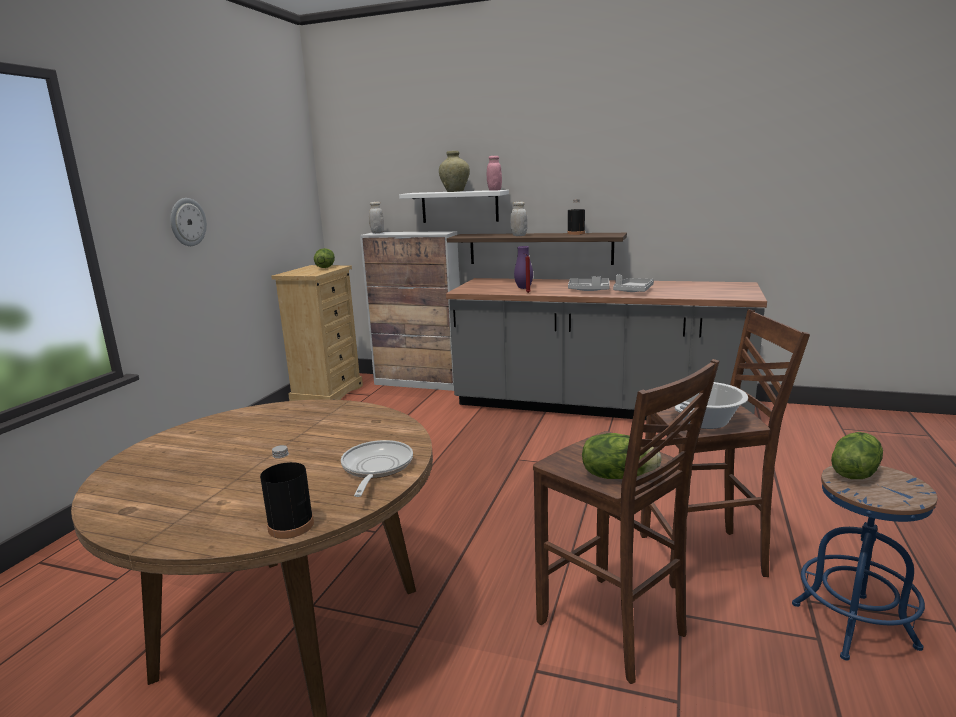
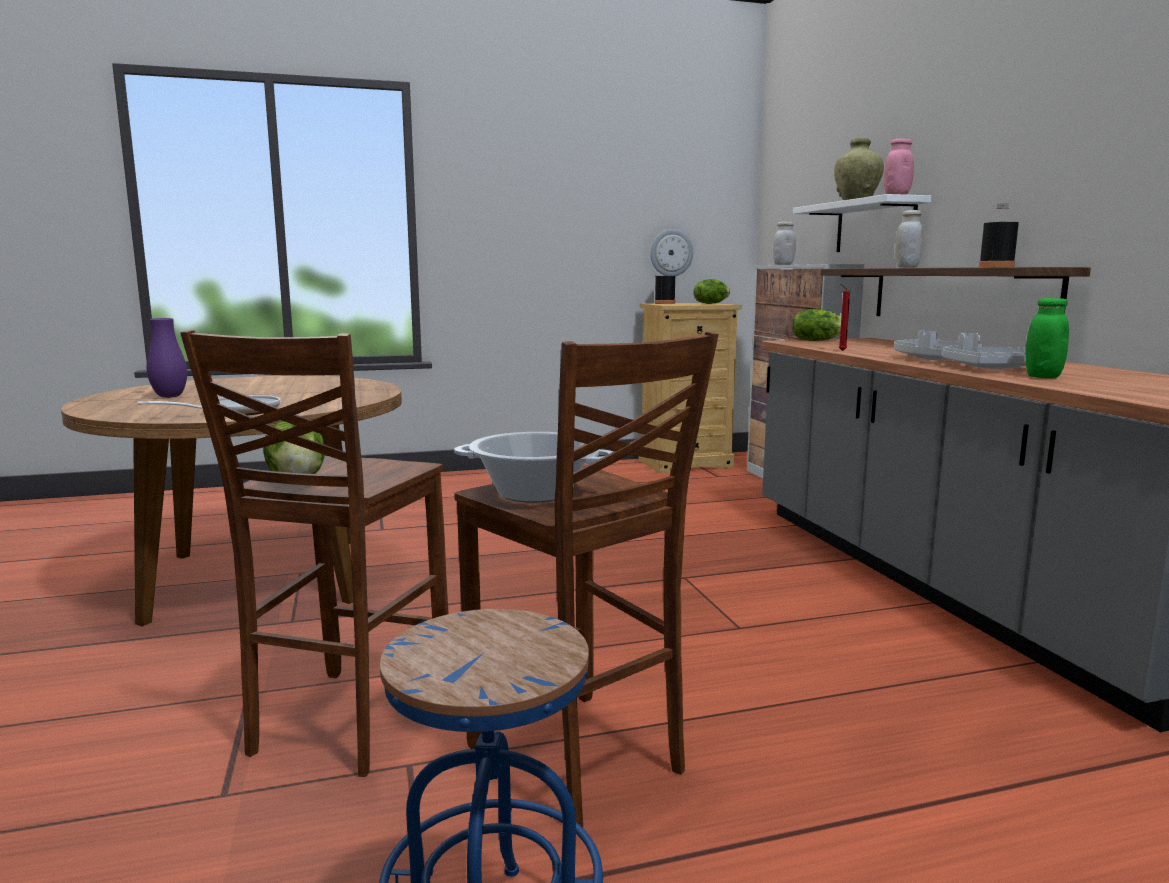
camera: 55 degrees right, 5 degrees down
(187, 222) = (530, 228): wall clock -> wall clock (671, 253)
(291, 526) = (113, 414): black bottle -> black bottle (664, 303)
(523, 288) = (866, 348): purple vase -> purple vase (170, 396)
(668, 292) = (1043, 377): none -> green jar
(854, 472) = (522, 630): lettuce -> lettuce (816, 341)

